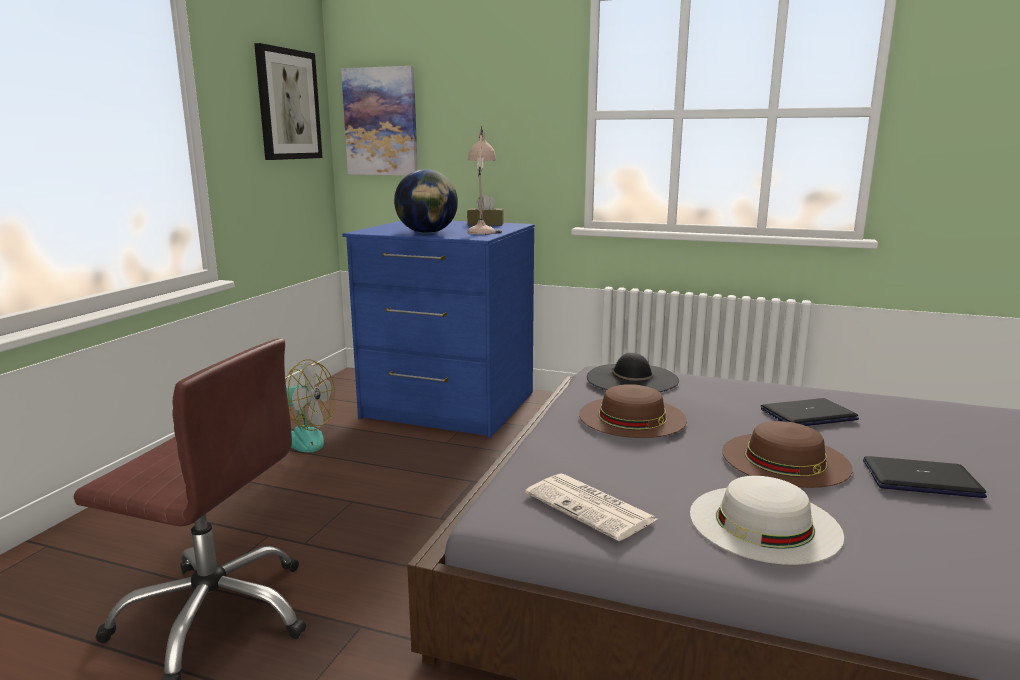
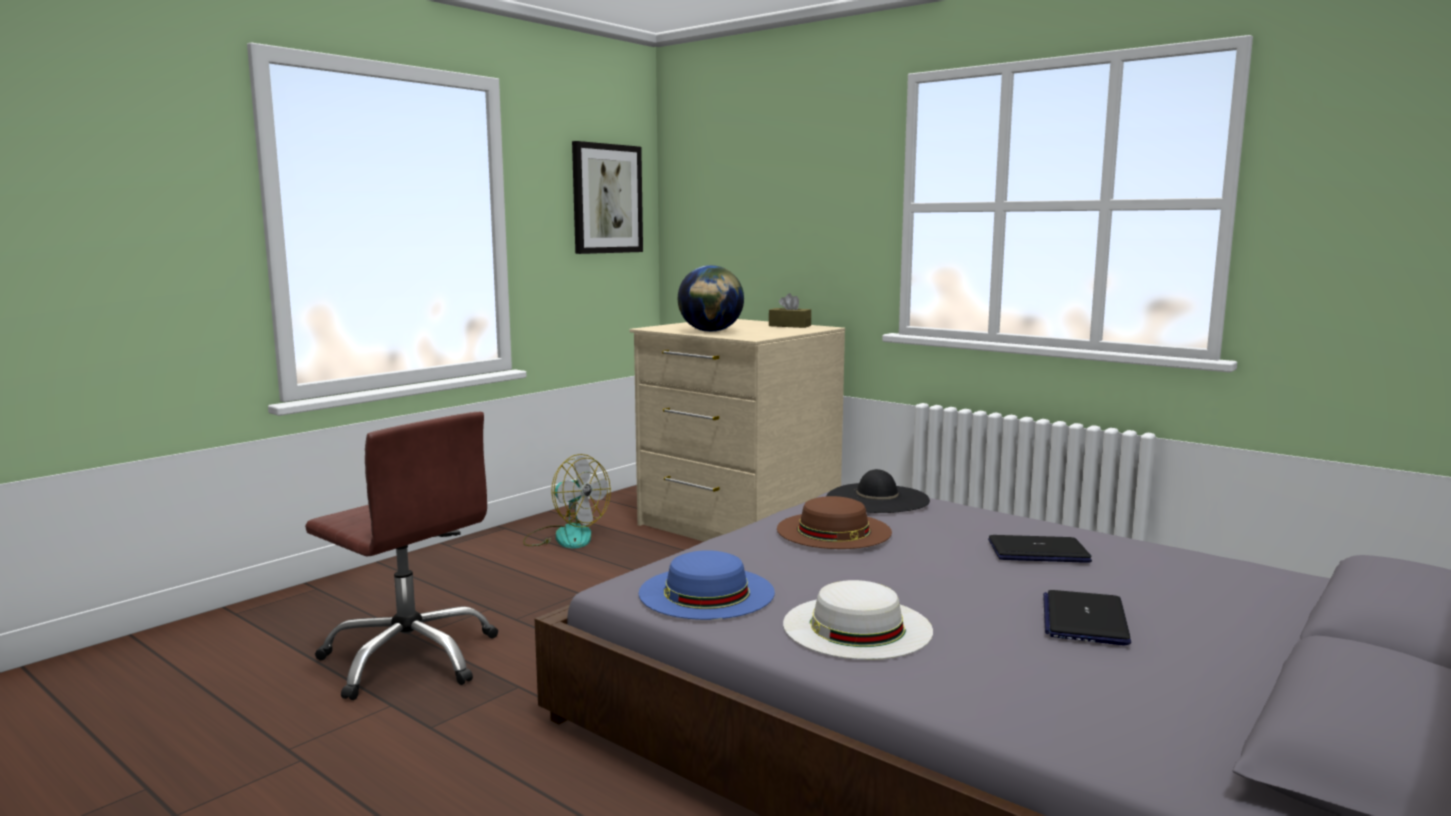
camera: 20 degrees right, 5 degrees down
(381, 122) = (703, 215): picture -> none
(448, 406) = (737, 524): blue dresser -> beige dresser
(483, 230) = (772, 331): beige table lamp -> none
(591, 507) = (706, 592): newspaper -> blue hat
(785, 459) = (952, 584): brown hat -> none
(921, 479) = (1084, 619): laptop -> laptop turned 105 degrees counterclockwise

